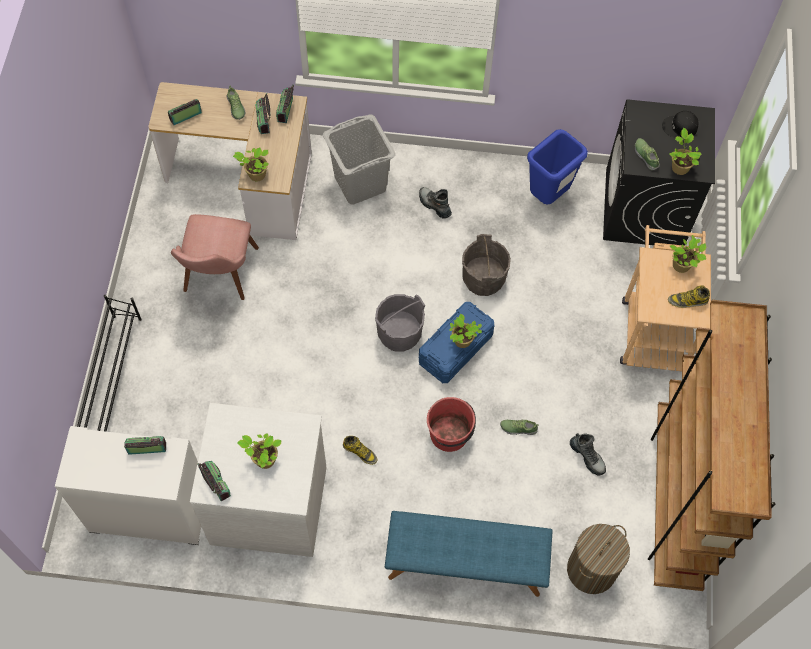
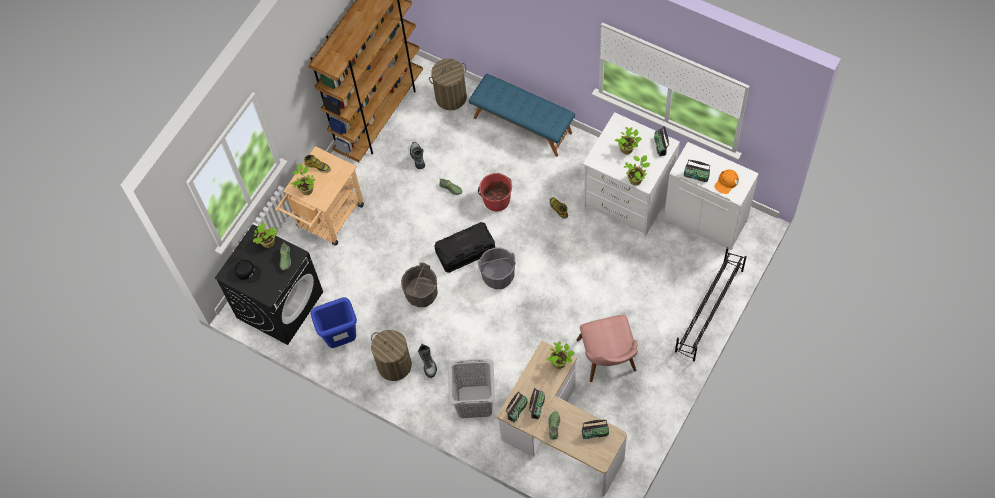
camera: 150 degrees left, 0 degrees up
(99, 453) = (726, 182): none -> orange cap
(218, 278) = (609, 362): pink chair -> pink chair turned 135 degrees clockwise
(455, 349) = (465, 252): blue storage box -> black storage box
(462, 342) = (463, 236): potted plant -> potted plant (636, 179)
(472, 190) = (394, 365): none -> laundry basket

